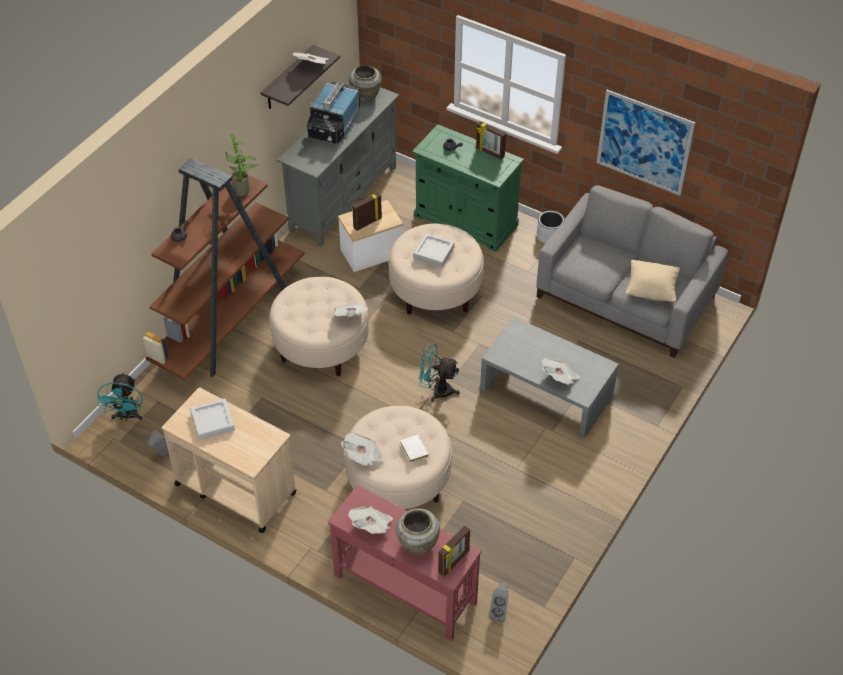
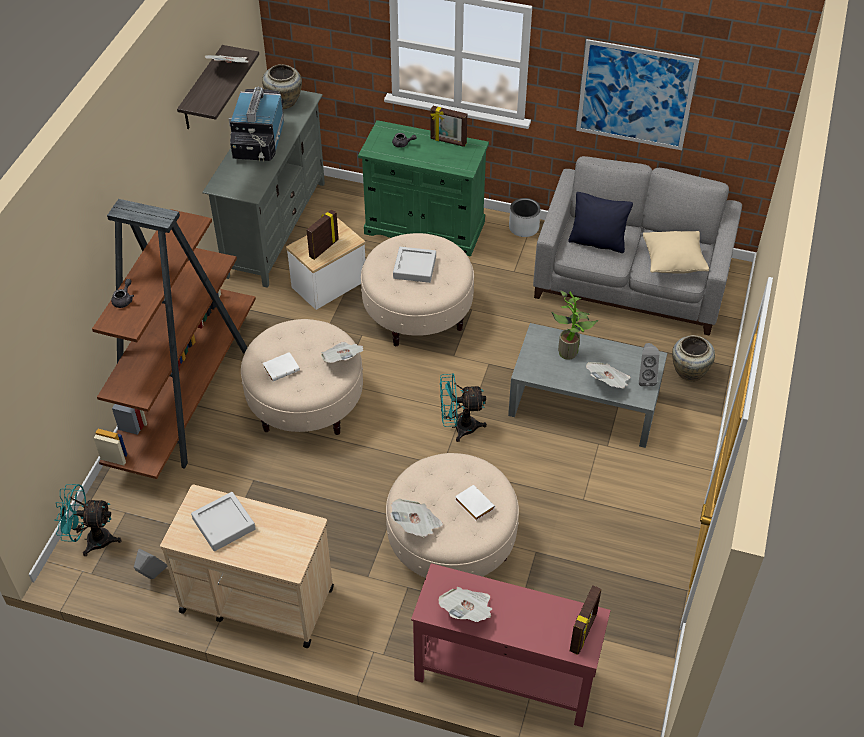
camera: 15 degrees left, 0 degrees up
(127, 416) = (92, 539): turquoise fan -> turquoise fan turned 105 degrees clockwise
(244, 190) = (185, 231): potted plant -> potted plant (570, 351)
(301, 313) = (281, 368): none -> white book
(417, 543) = (531, 620): beige vase -> beige vase (688, 372)
(499, 611) = (625, 676): grey speaker -> grey speaker (645, 378)
(593, 260) = (597, 242): none -> black pillow

